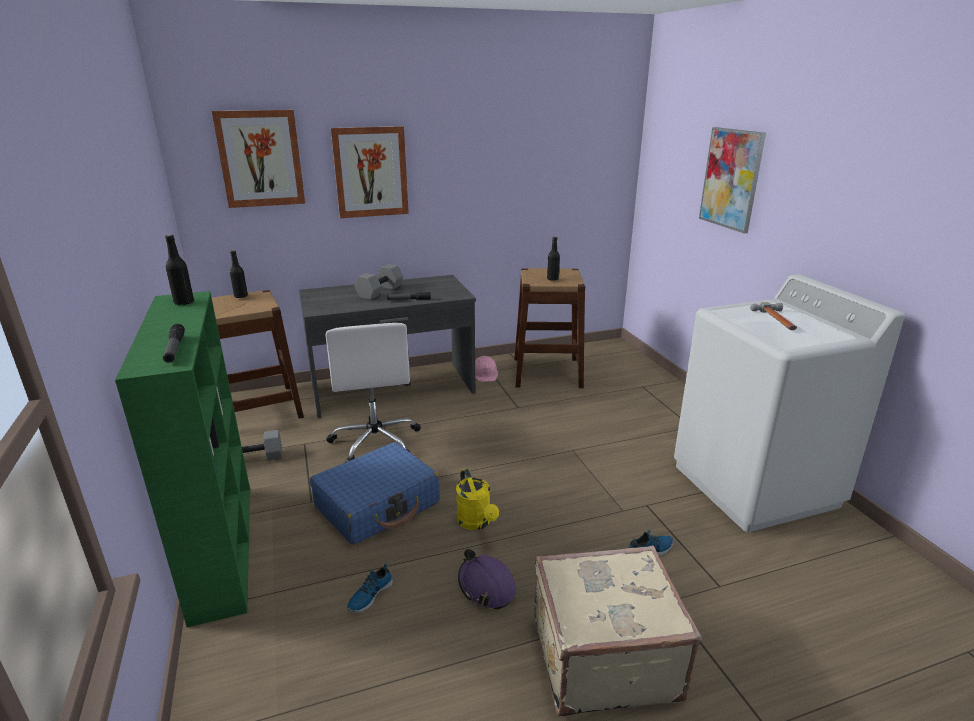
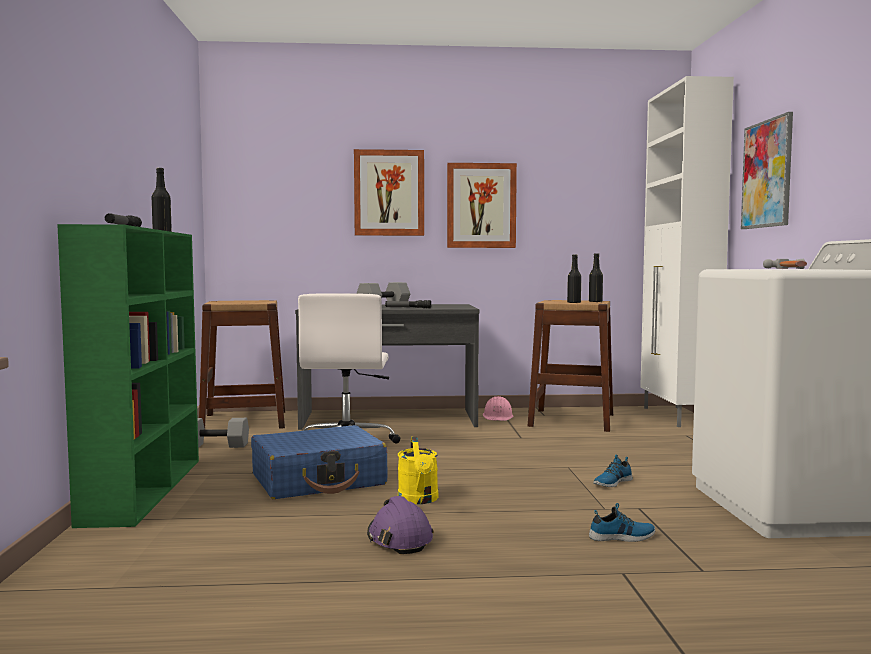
camera: 15 degrees right, 20 degrees down
(241, 296) = (247, 300): black bottle -> black bottle (595, 302)
(260, 159) = (286, 175): picture -> picture (481, 205)
(369, 595) = (266, 530): shoe -> shoe (612, 482)
(602, 656) = (507, 599): beige suitcase -> none
(626, 357) = (677, 417): none -> white cabinet

